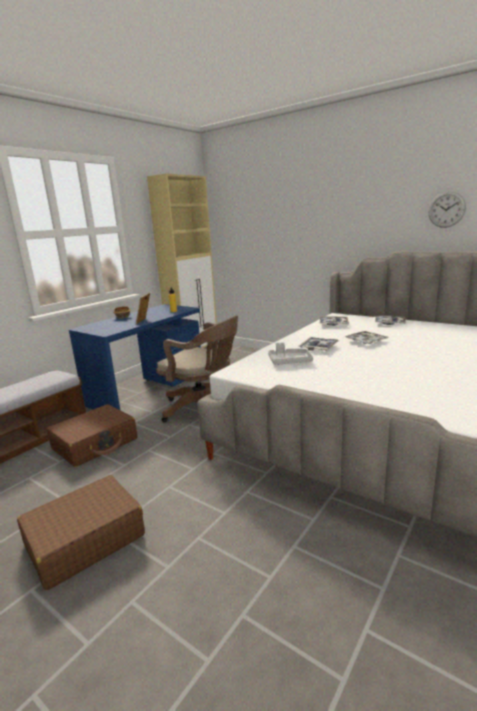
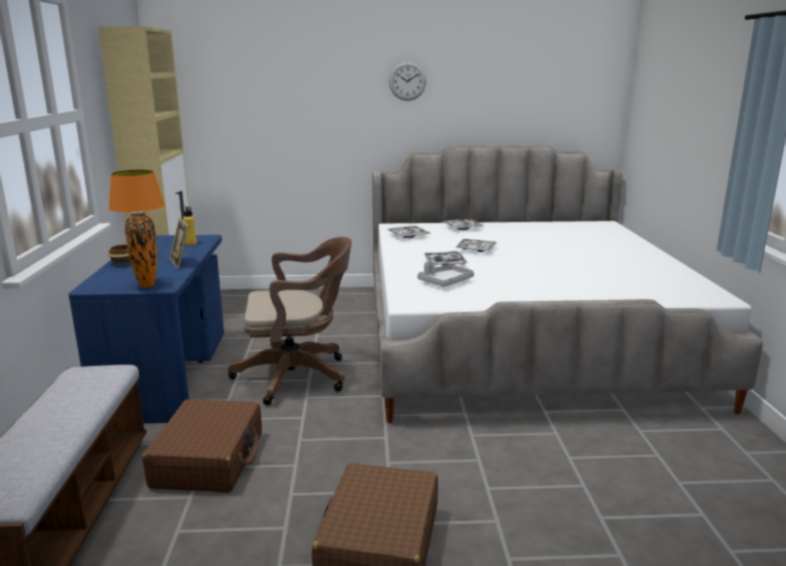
camera: 40 degrees left, 0 degrees up
(103, 331) = (147, 286): none -> orange table lamp
(446, 209) = (496, 99): wall clock -> wall clock (407, 81)

